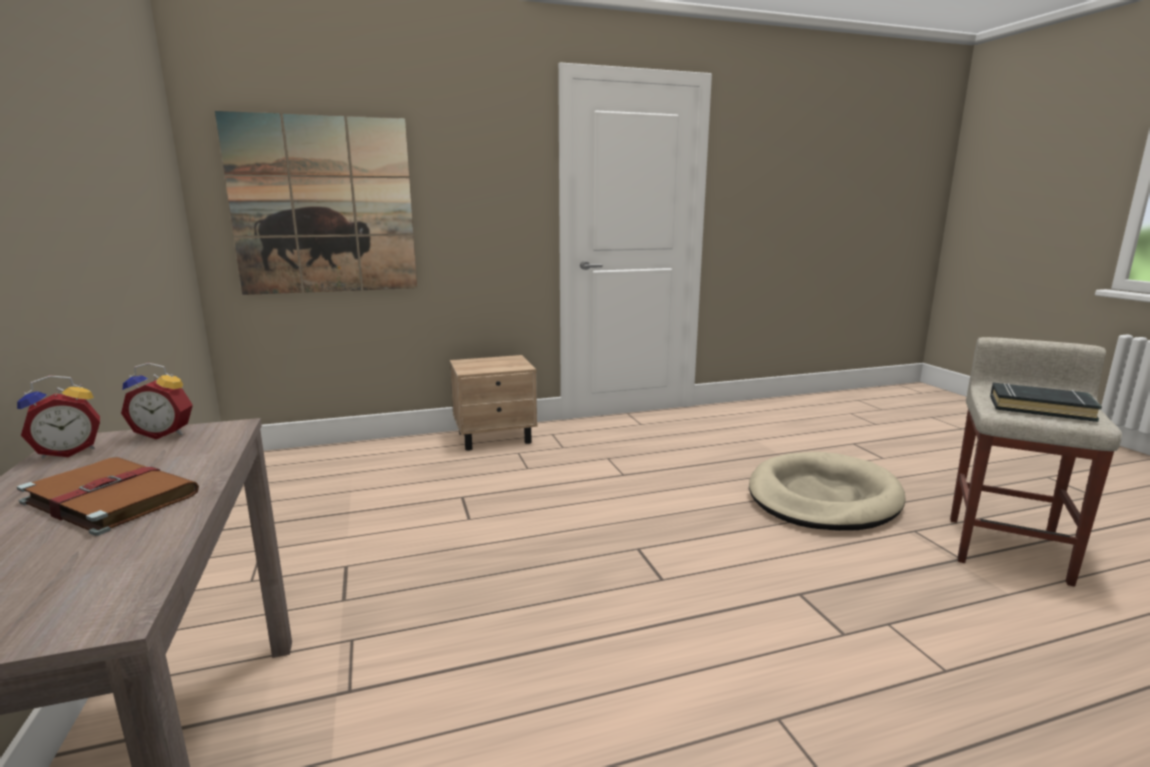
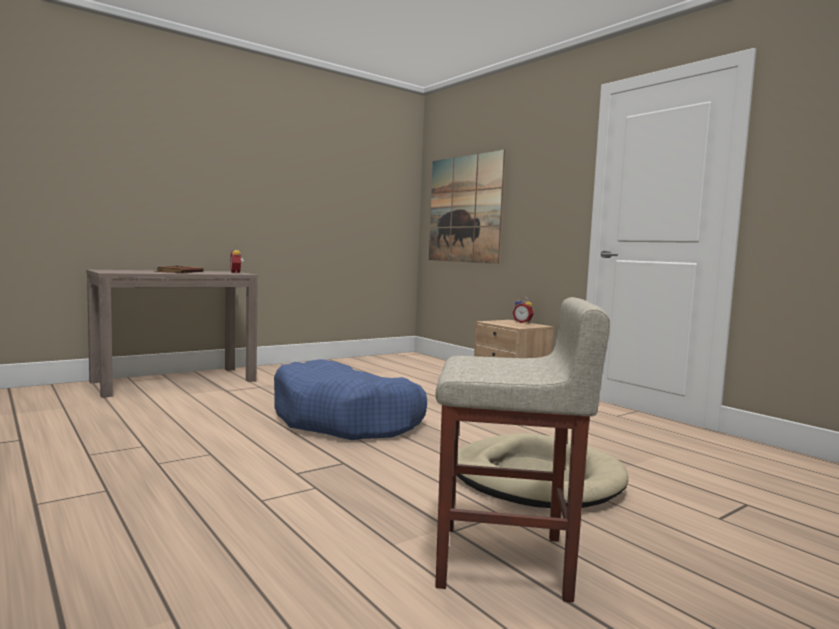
camera: 70 degrees right, 10 degrees down
(69, 452) = (218, 271): alarm clock -> alarm clock (523, 322)
(620, 569) = (347, 420): none -> blue dog bed
(1040, 408) = (493, 364): black book -> none

